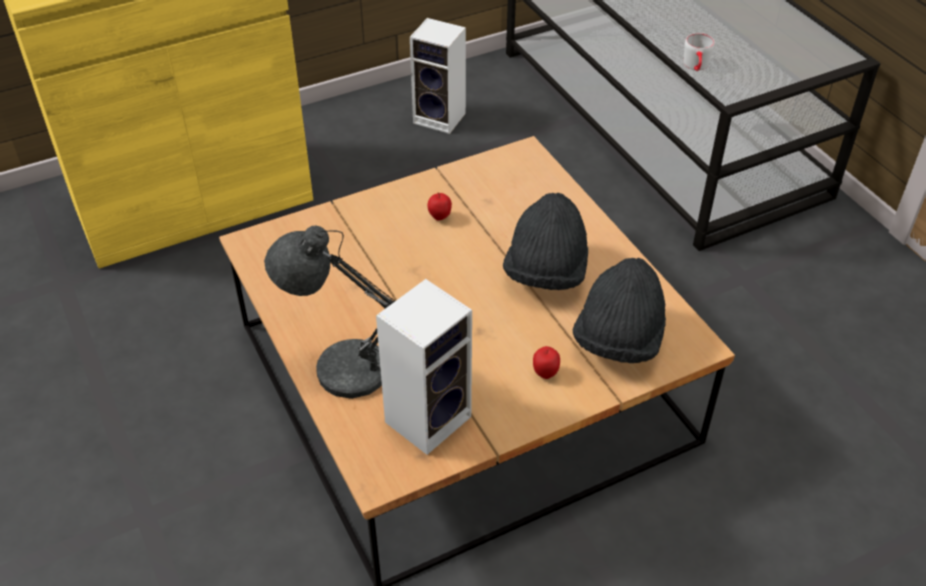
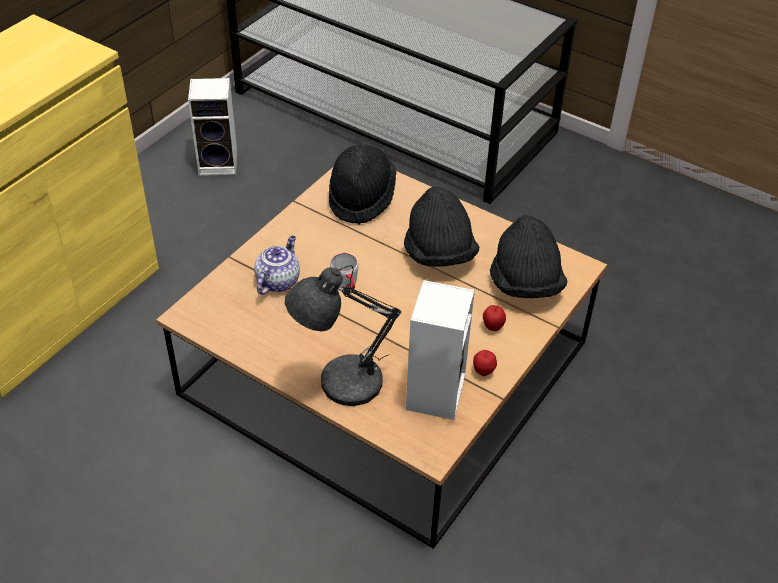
camera: 30 degrees left, 0 degrees up
(359, 241) = (278, 281): none -> teapot
(439, 217) = (327, 240): apple -> apple (483, 372)
(507, 186) = (361, 197): none -> black hat
(696, 67) = (456, 59): grey mug -> grey mug (347, 284)

